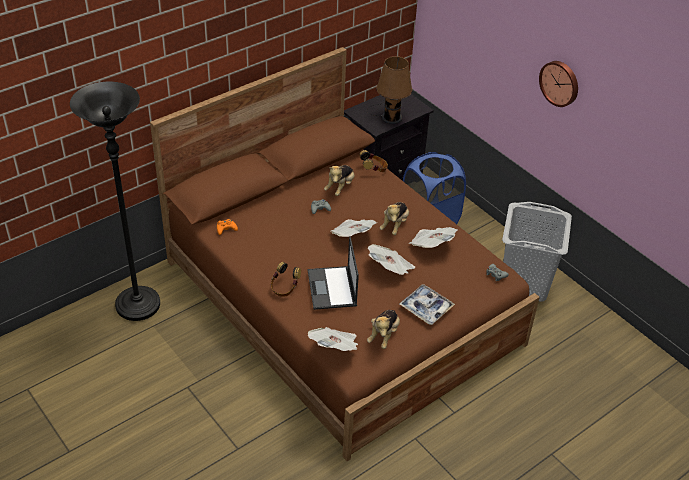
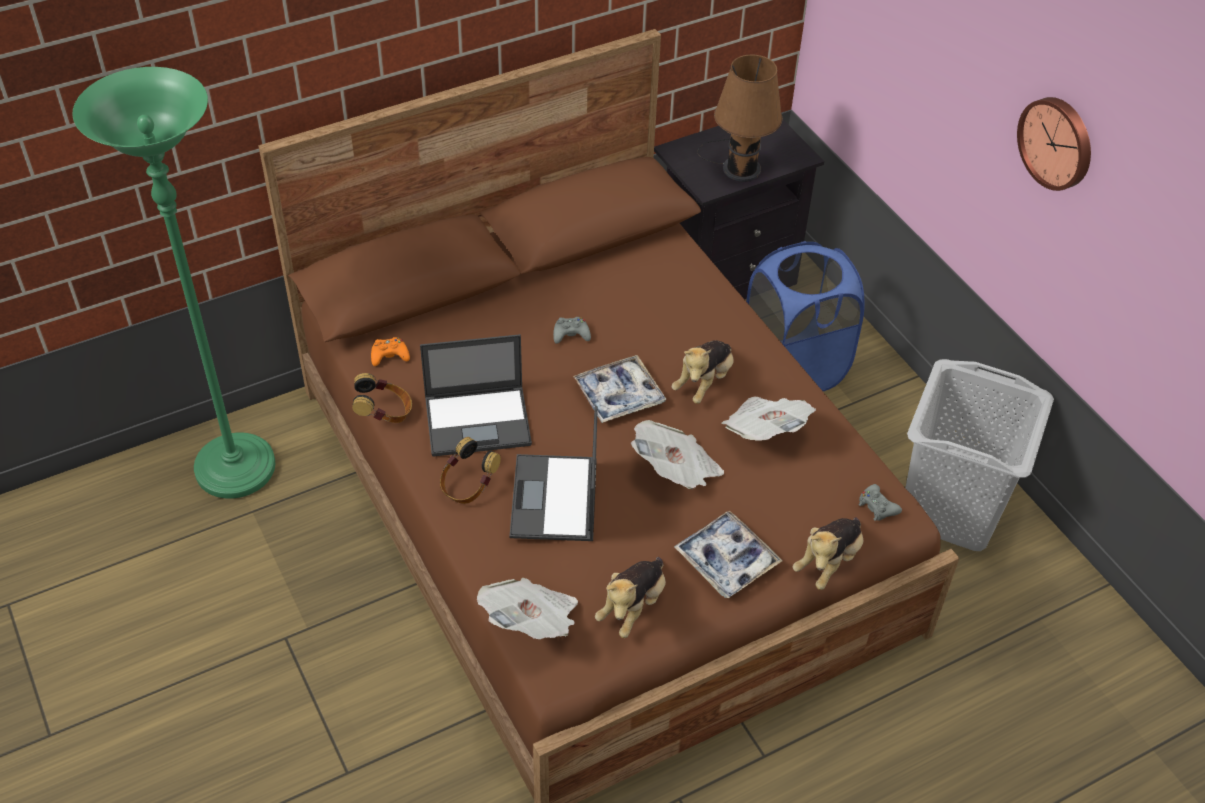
camera: 10 degrees right, 5 degrees up
(138, 305) = (236, 469): black floor lamp -> green floor lamp
(282, 255) = (479, 420): none -> laptop
(340, 187) = (618, 295): plush toy -> plush toy (828, 562)
(352, 236) = (619, 395): newspaper -> tray
(373, 170) = (689, 267): headphones -> headphones (384, 413)

